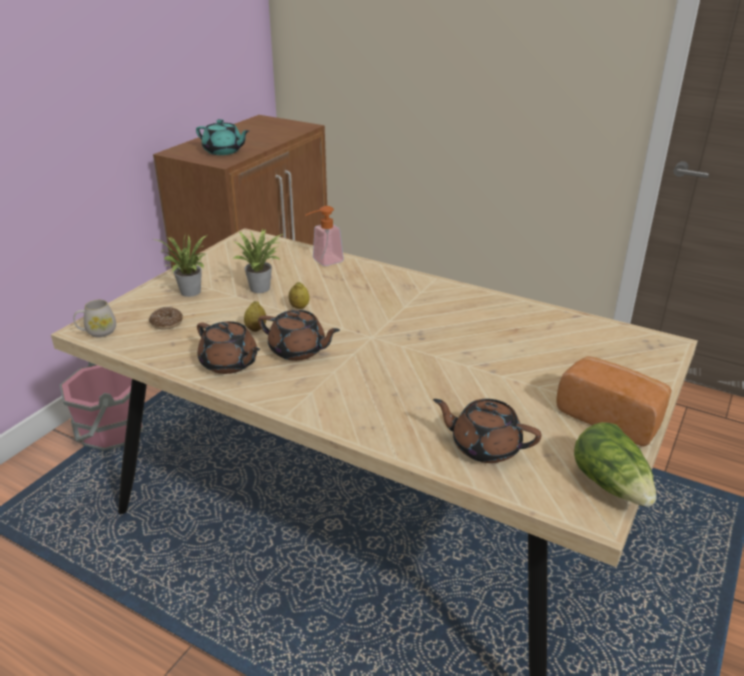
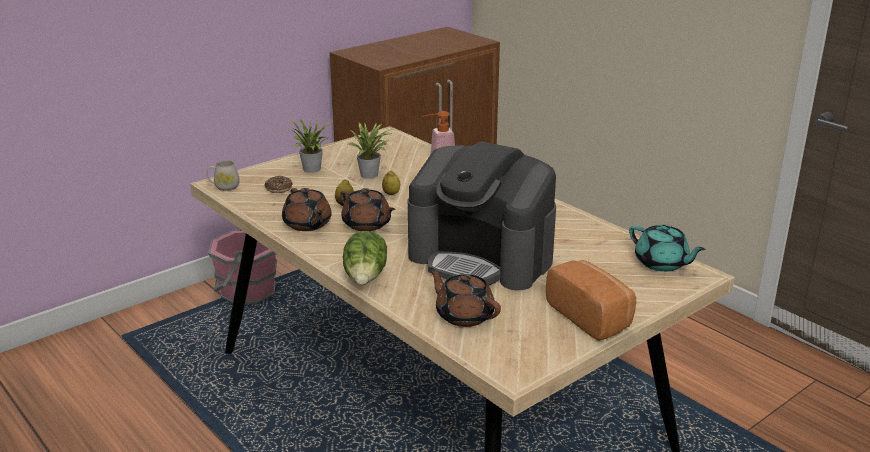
camera: 20 degrees right, 5 degrees down
(224, 151) = (390, 56): turquoise teapot -> turquoise teapot (662, 263)
(450, 368) = (482, 258): none -> coffee machine
(612, 485) = (546, 360): lettuce -> lettuce (366, 278)

